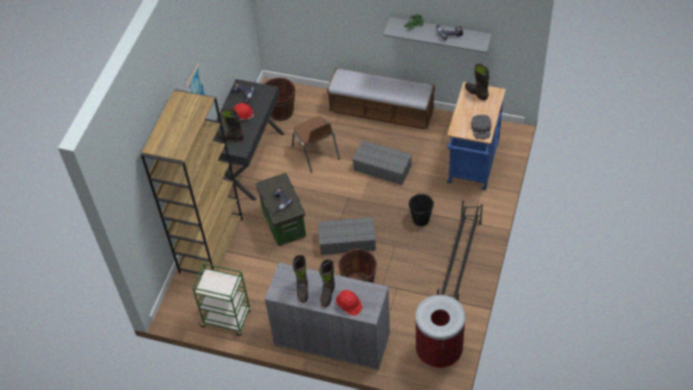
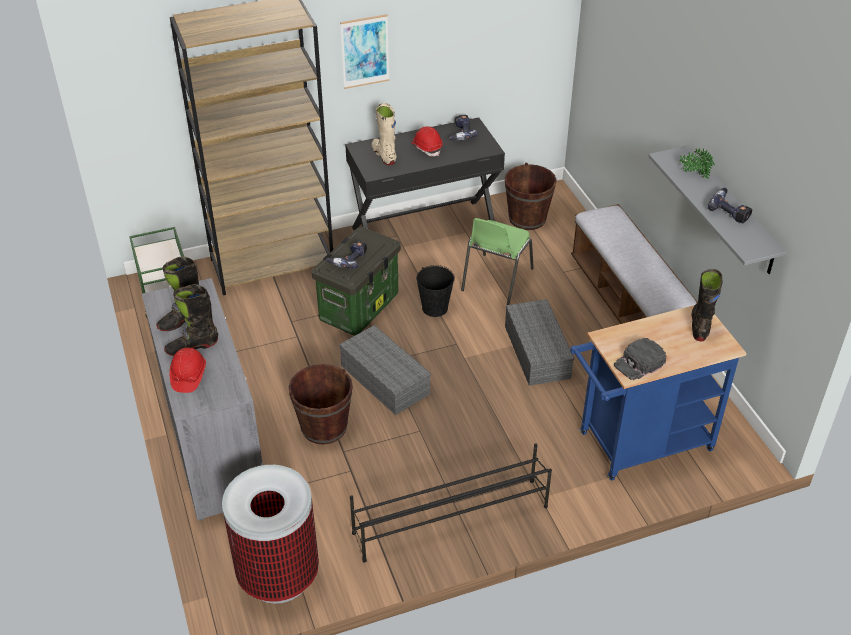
camera: 50 degrees right, 10 degrees down
(230, 137) = (384, 155): black boot -> beige boot
(316, 153) = (495, 280): brown chair -> green chair
(421, 219) = (490, 435): black bucket -> black bucket (435, 308)

